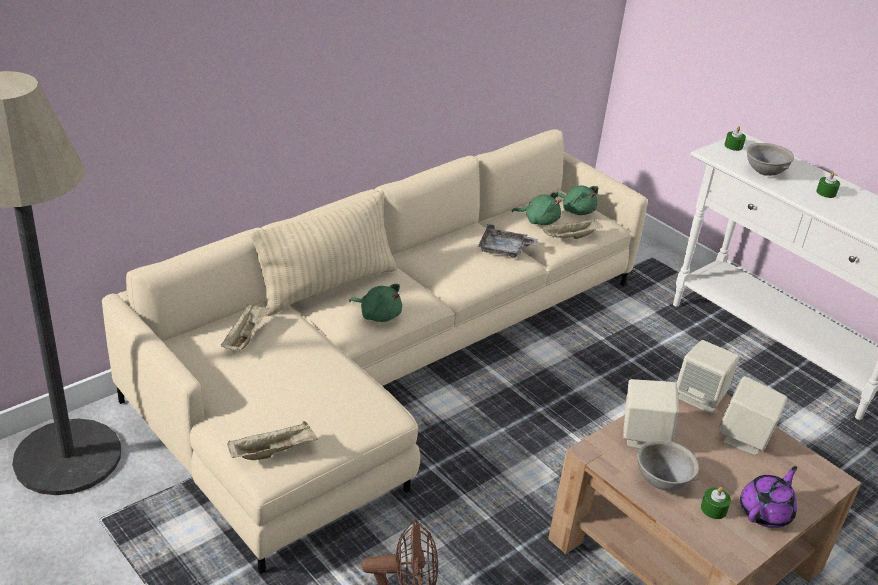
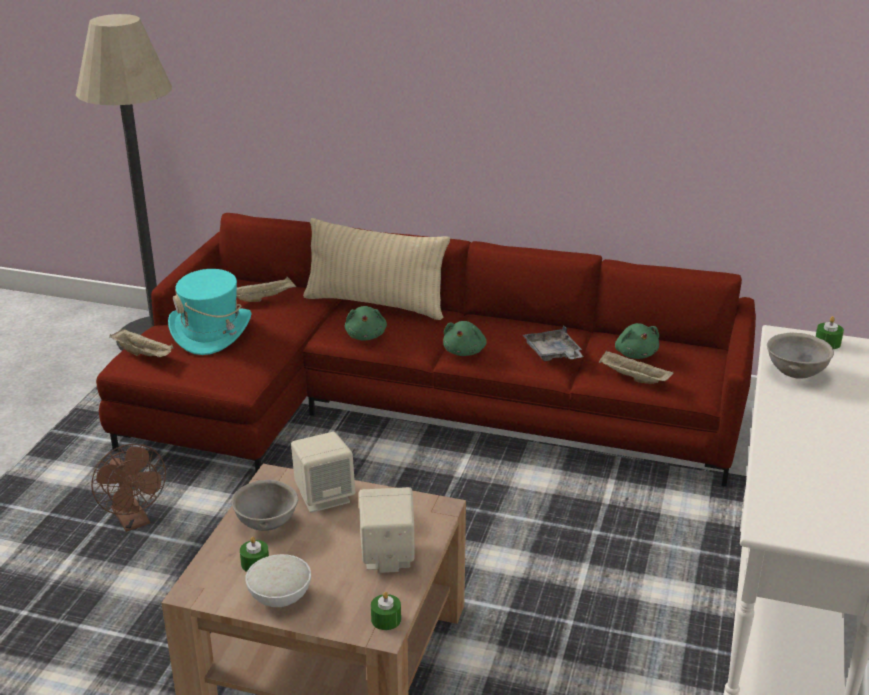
camera: 60 degrees right, 5 degrees down
(281, 392) = (212, 332): none -> turquoise hat
(388, 360) = (413, 406): beige sofa -> red sofa
(577, 210) = (693, 367): green plush toy -> green plush toy (465, 351)
(700, 397) = (426, 513): beige speaker -> none
(766, 512) = (281, 596): purple teapot -> white bowl
(826, 193) = (821, 421): green candle -> green candle (386, 619)

